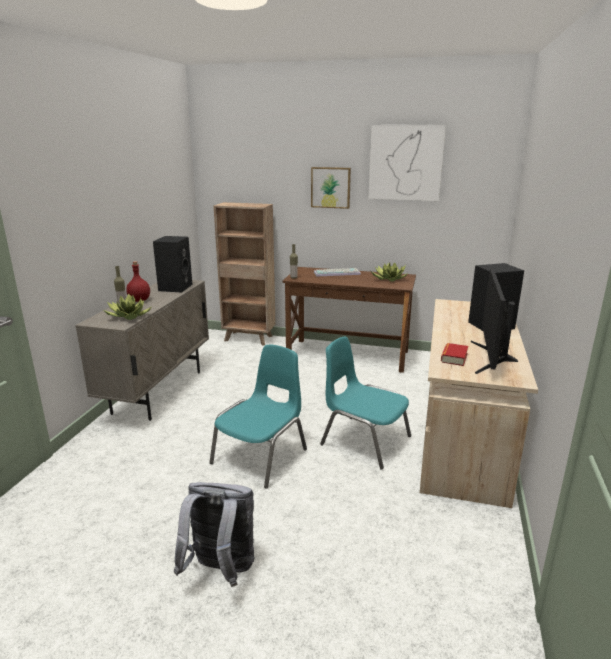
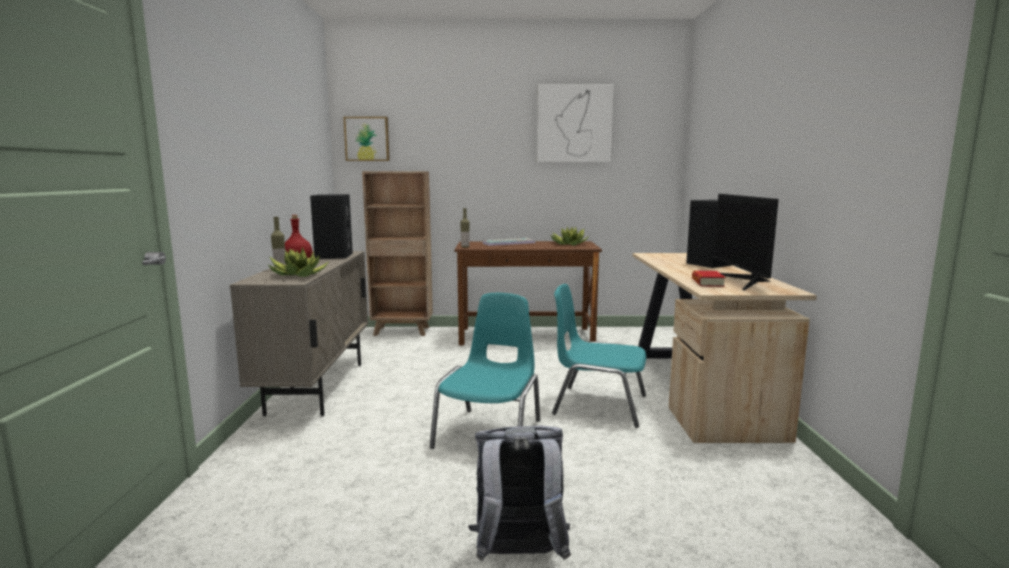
camera: 15 degrees left, 10 degrees down
(331, 187) = (495, 151): picture -> picture (367, 139)

